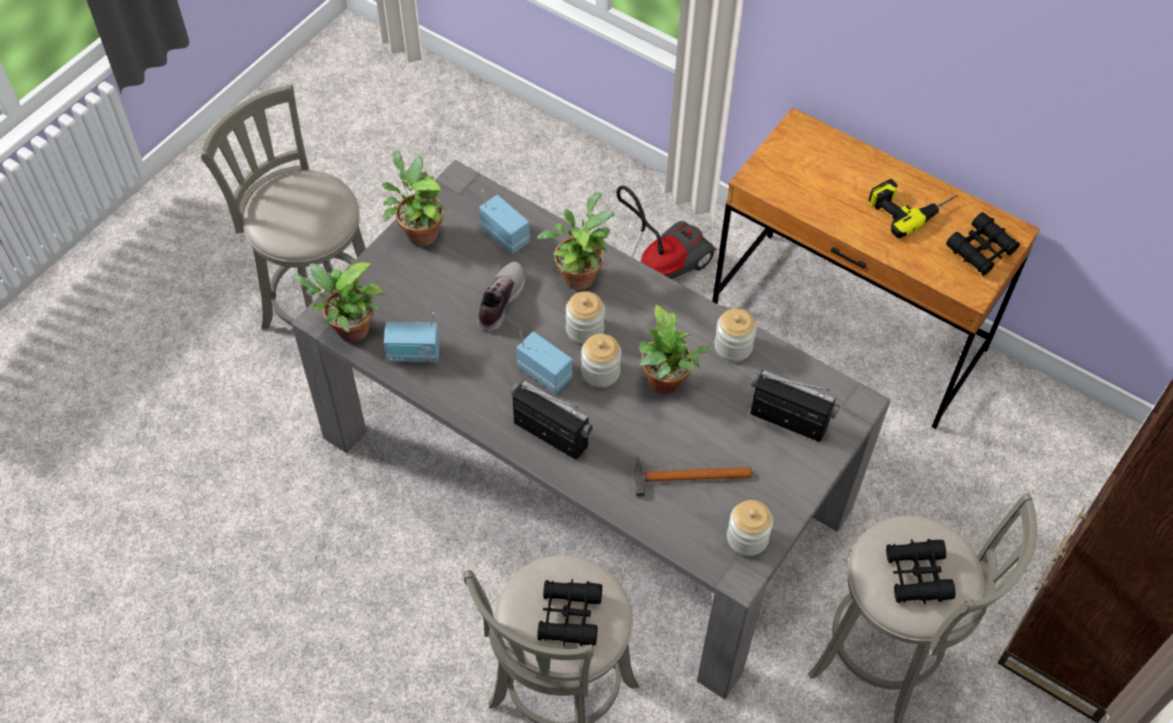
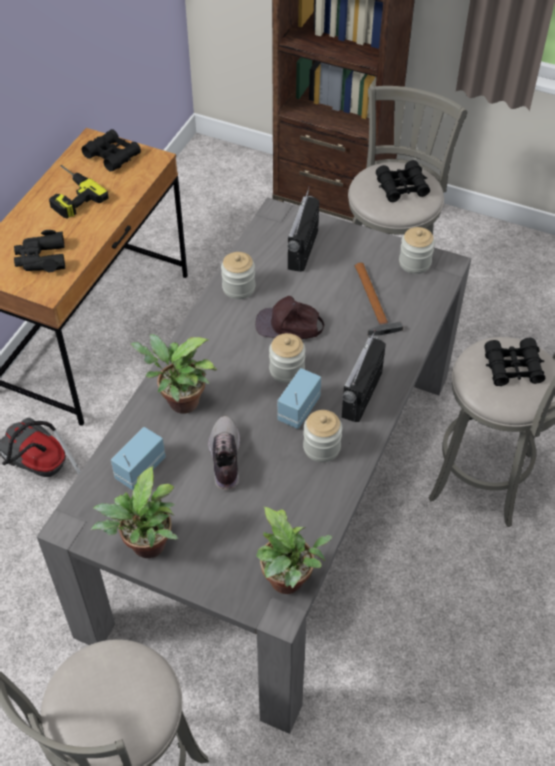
camera: 100 degrees left, 5 degrees down
(413, 354) = (303, 517): radio -> none
(499, 302) = (224, 459): shoe -> shoe turned 75 degrees clockwise
(585, 329) = (243, 388): jar -> jar (321, 447)
(666, 385) = (289, 325): potted plant -> brown cap
(804, 176) = (41, 259): none -> black binoculars

